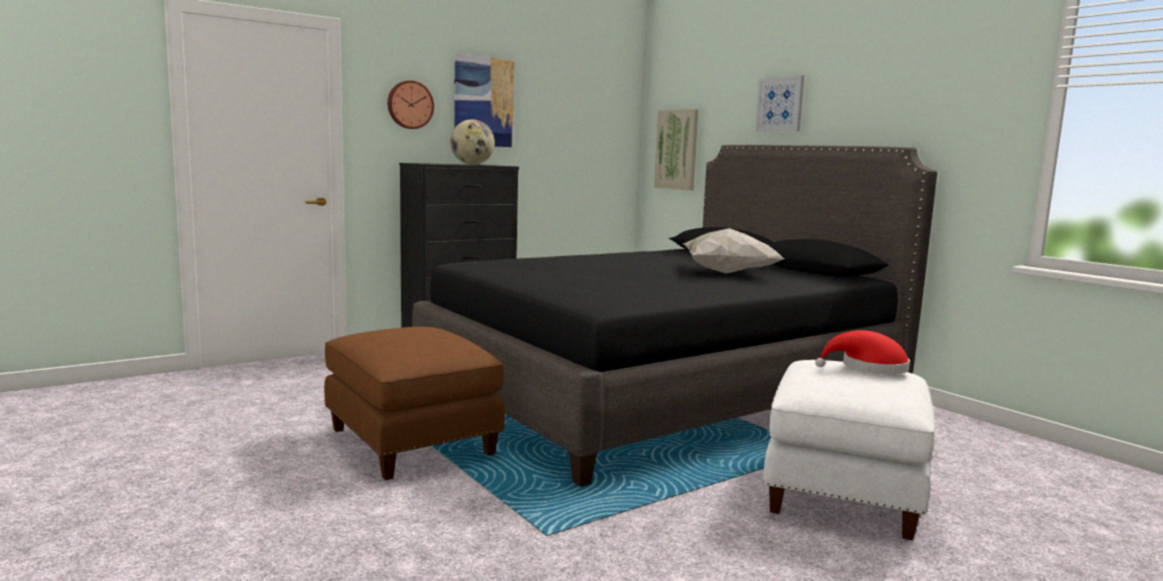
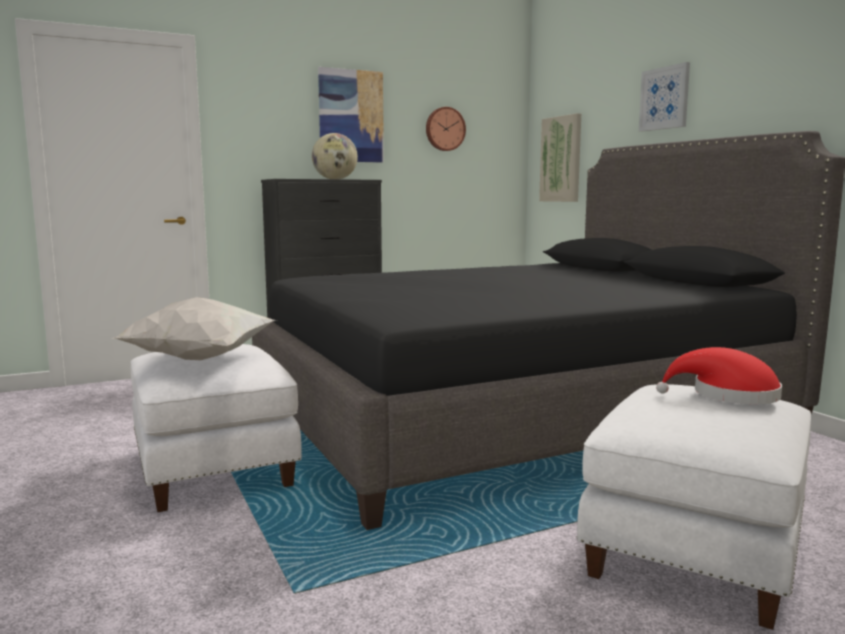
camera: 10 degrees right, 0 degrees up
(410, 105) = (271, 121): wall clock -> wall clock (444, 129)
(413, 442) = (216, 468): brown ottoman -> white ottoman
(726, 273) = (585, 284): white pillow -> white pillow (203, 359)

